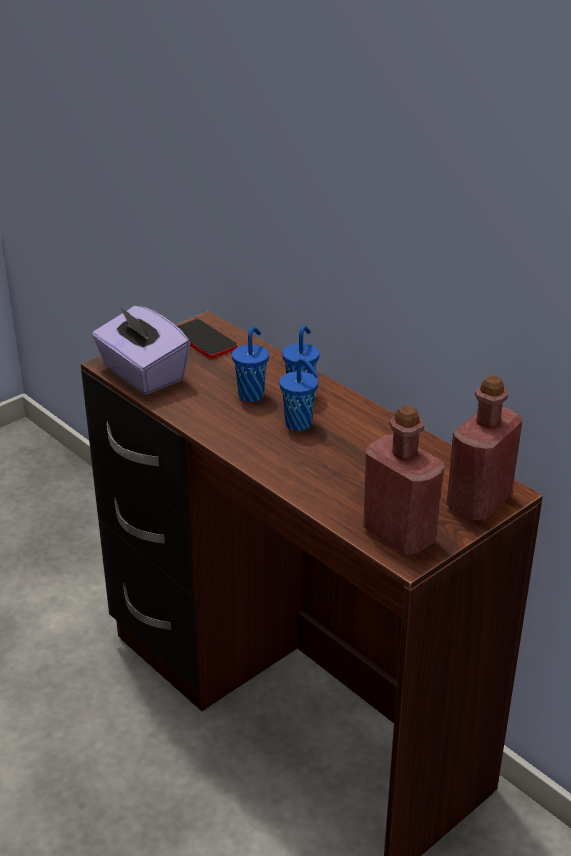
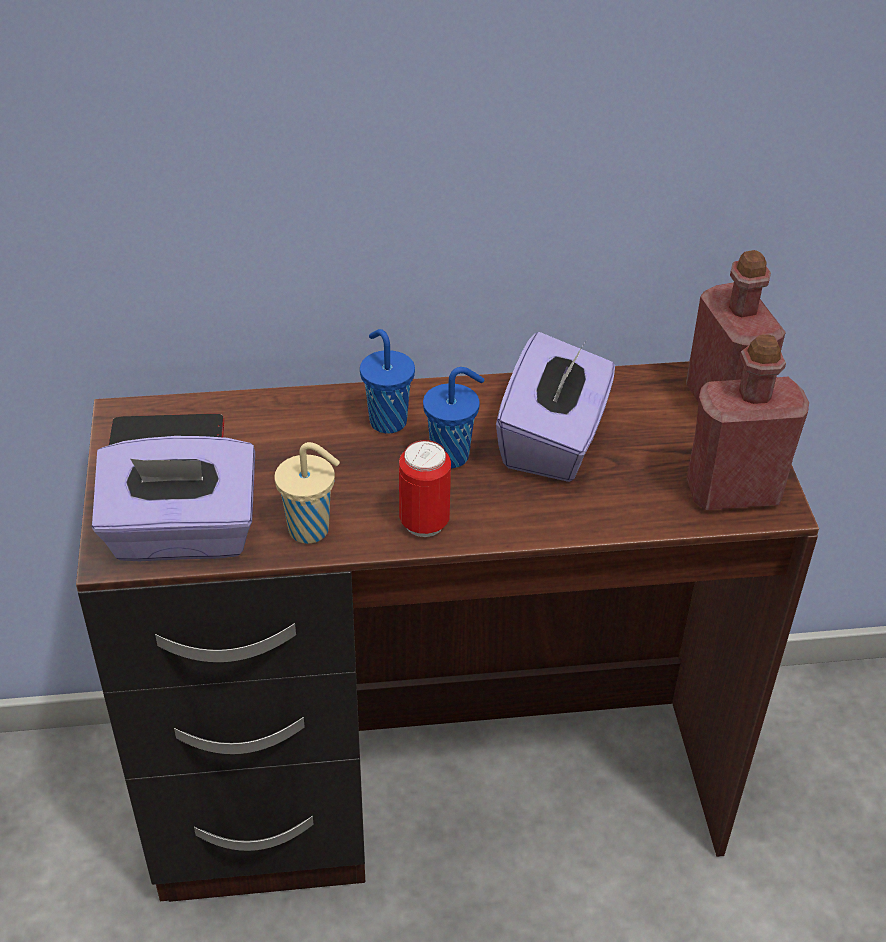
camera: 55 degrees left, 10 degrees up
(188, 407) = (311, 530): none -> beige cup
(235, 437) = (424, 523): none -> can
(252, 394) = (344, 461): blue cup -> none
(357, 452) = (554, 440): none -> purple tissue box

